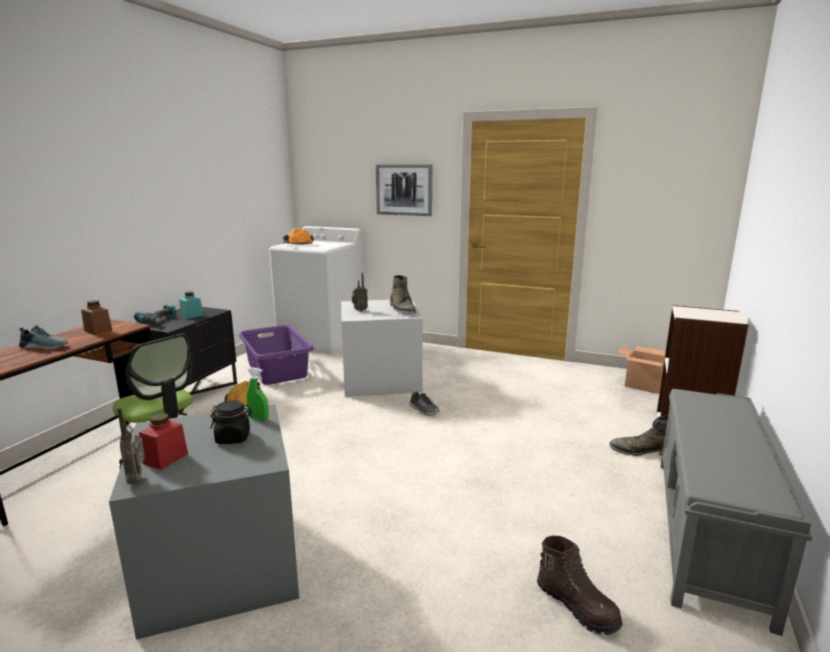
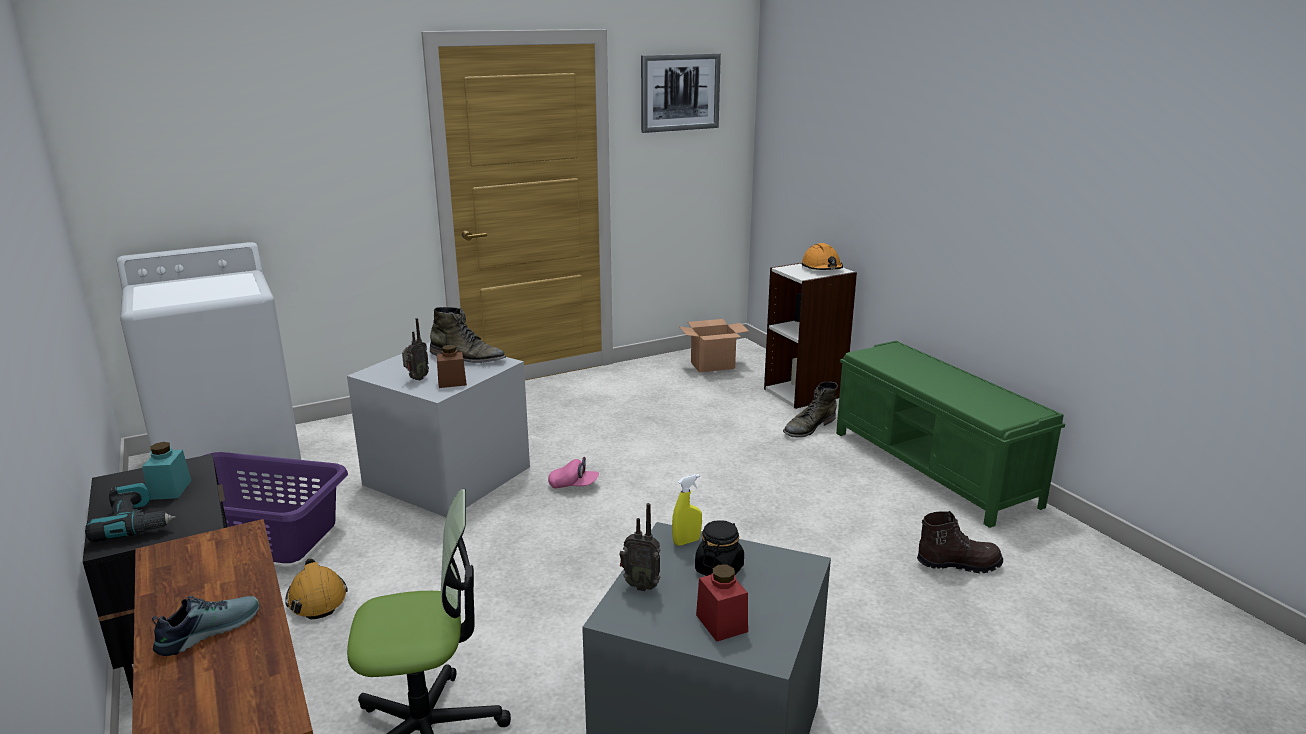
camera: 50 degrees left, 5 degrees up
(98, 330) = (205, 567): brown jar -> brown jar (452, 382)
(137, 479) = (755, 651): radio -> radio (641, 585)
(259, 418) = (686, 541): green spray bottle -> yellow spray bottle
(298, 244) = (172, 297): orange hard hat -> orange hard hat (822, 268)
(404, 189) = (331, 162): picture -> picture (680, 92)
(424, 410) = (573, 485): shoe -> pink cap
(708, 532) = (934, 468): grey bench -> green bench

